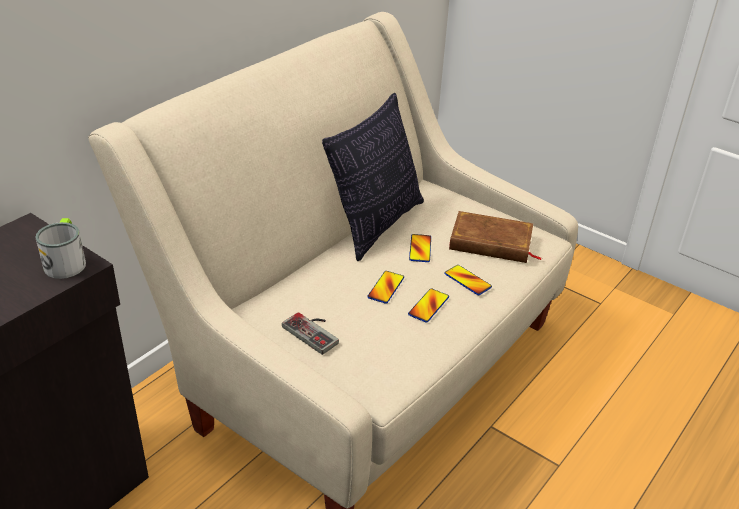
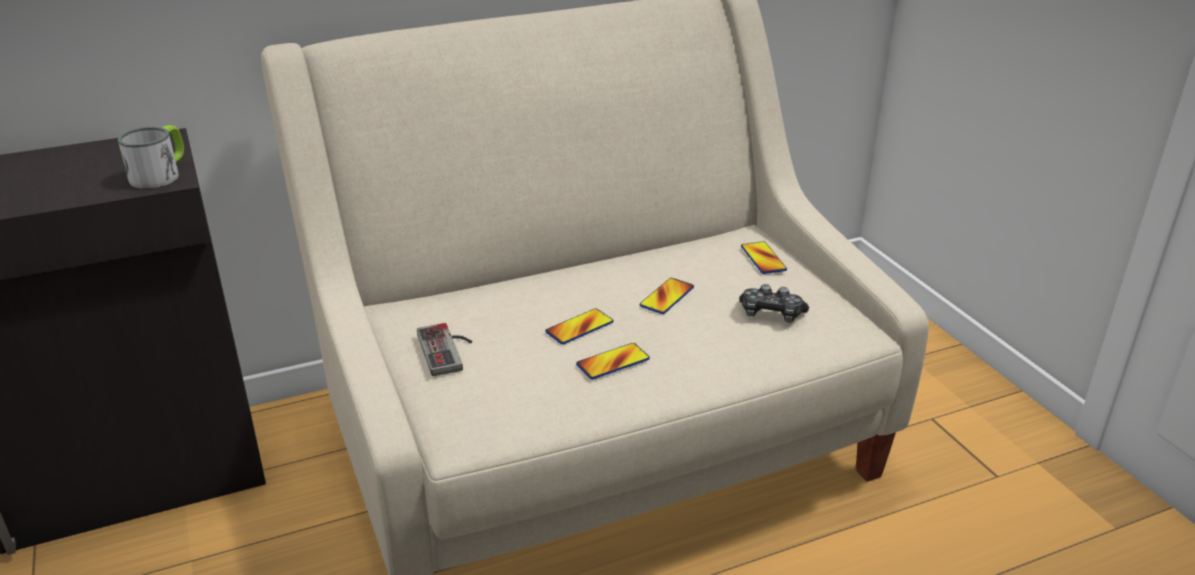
camera: 30 degrees right, 5 degrees down
(376, 225) = (637, 258): pillow -> none
(467, 281) = (694, 348): phone -> phone (763, 259)
(491, 243) = (771, 314): brown book -> game controller

